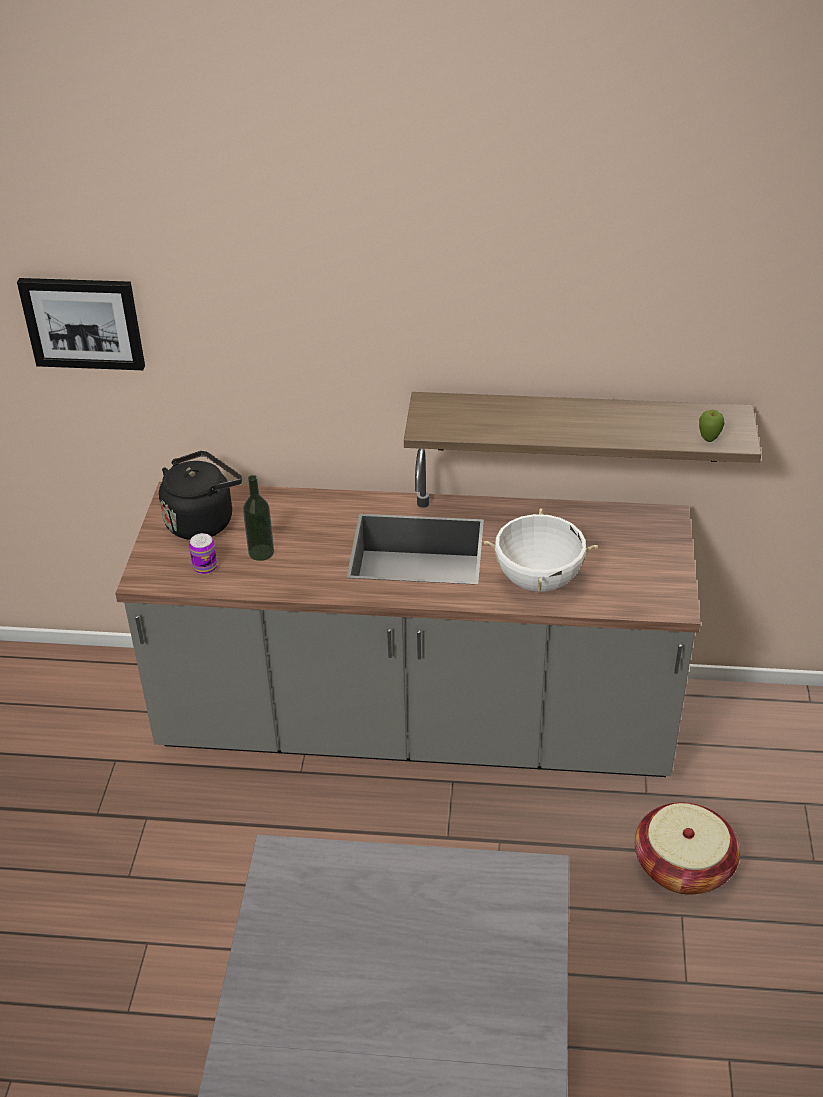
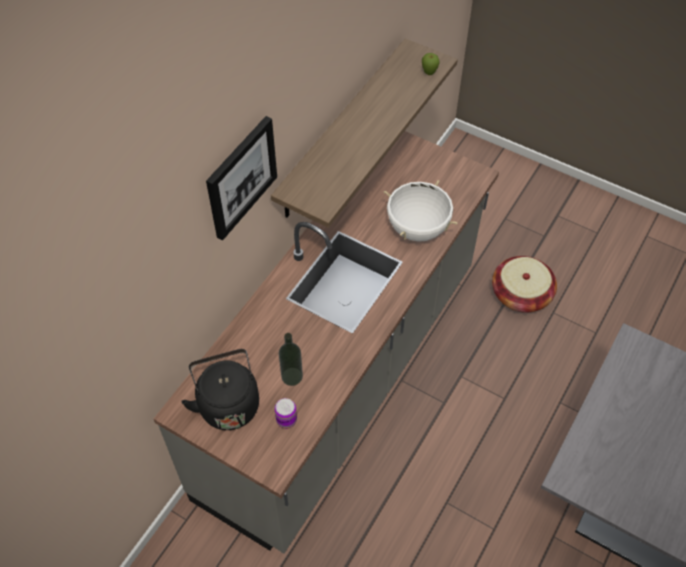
camera: 65 degrees left, 15 degrees up
(83, 322) = (78, 370): picture -> picture (240, 177)

